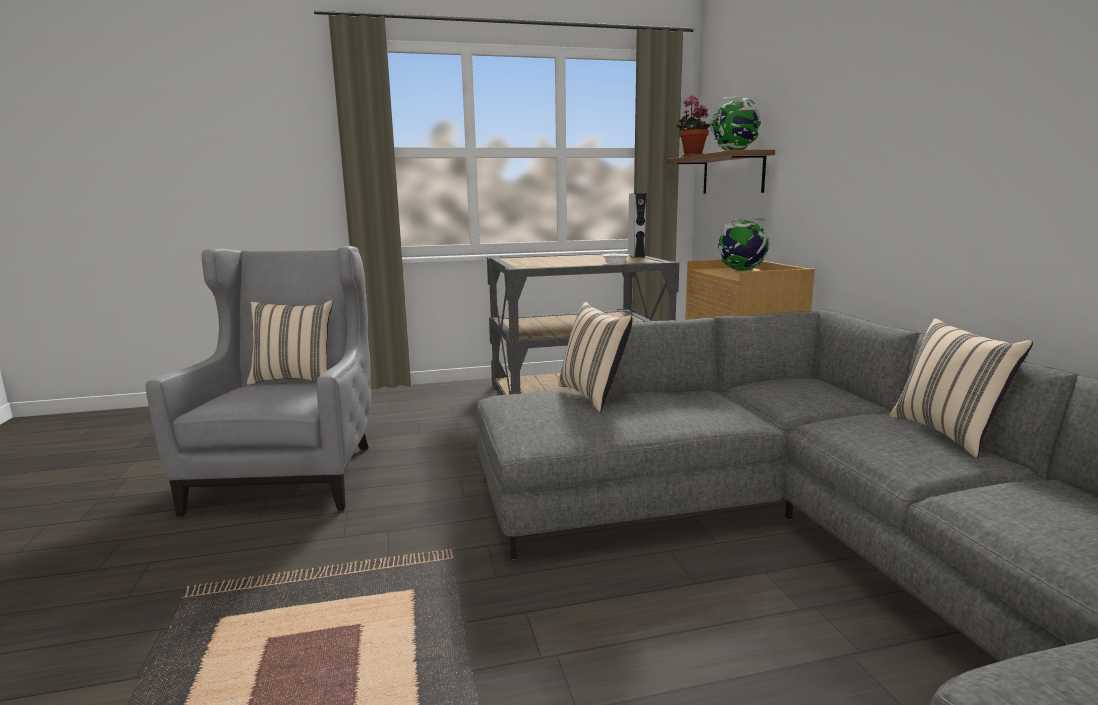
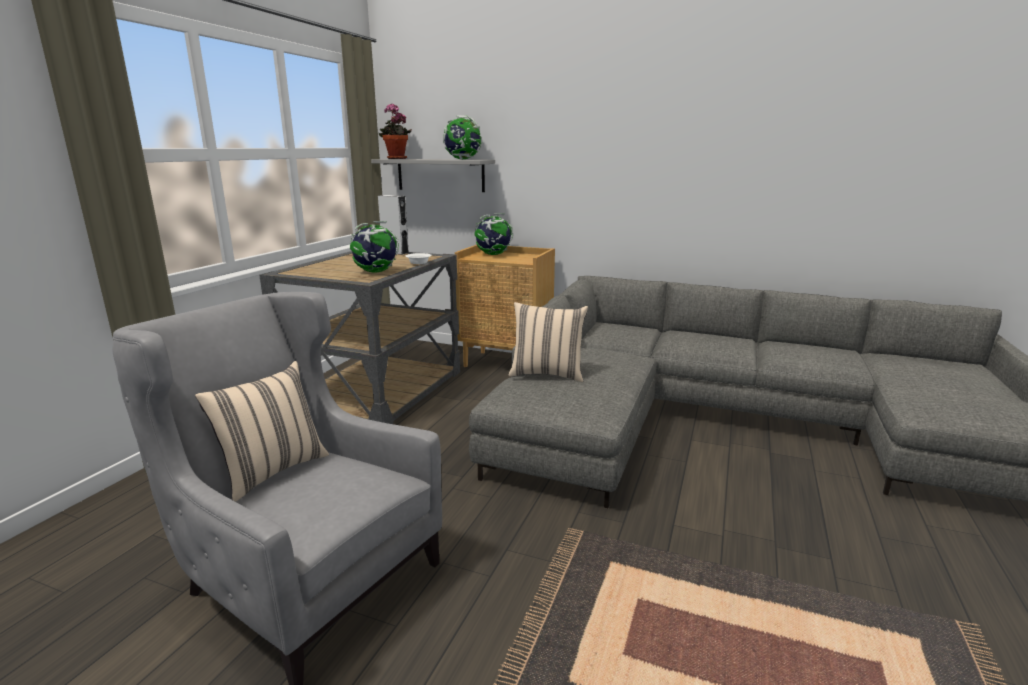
camera: 55 degrees left, 5 degrees up
(555, 264) = (375, 272): none -> globe
(732, 174) = (440, 175): brown shelf -> grey shelf
(948, 434) = (709, 333): beige pillow -> none

